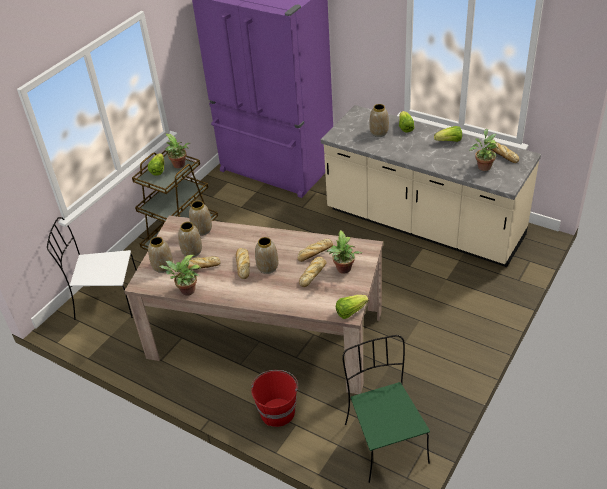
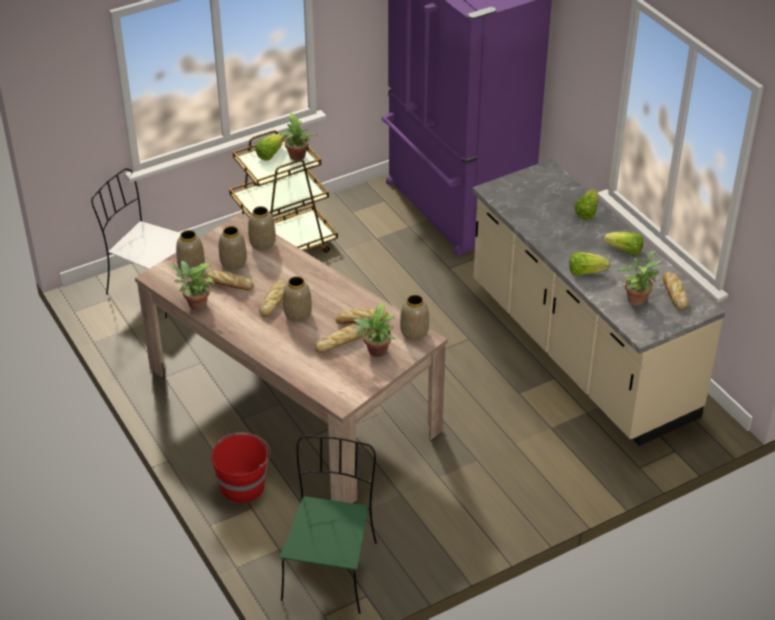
camera: 25 degrees right, 0 degrees up
(350, 311) = (344, 400): lettuce -> lettuce (585, 272)
(378, 132) = (548, 206): vase -> vase (414, 333)

